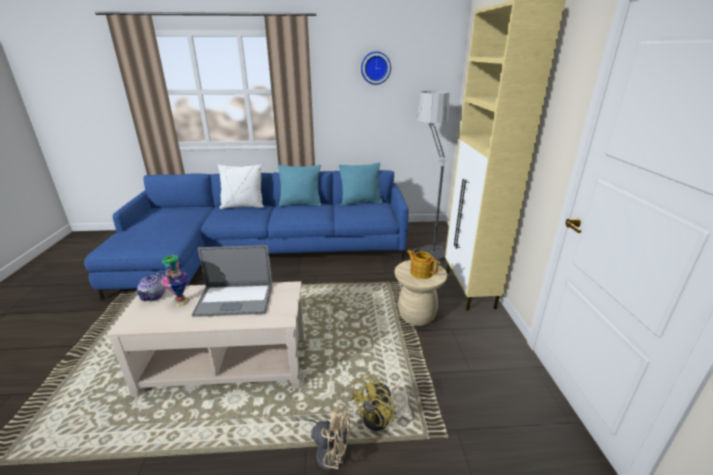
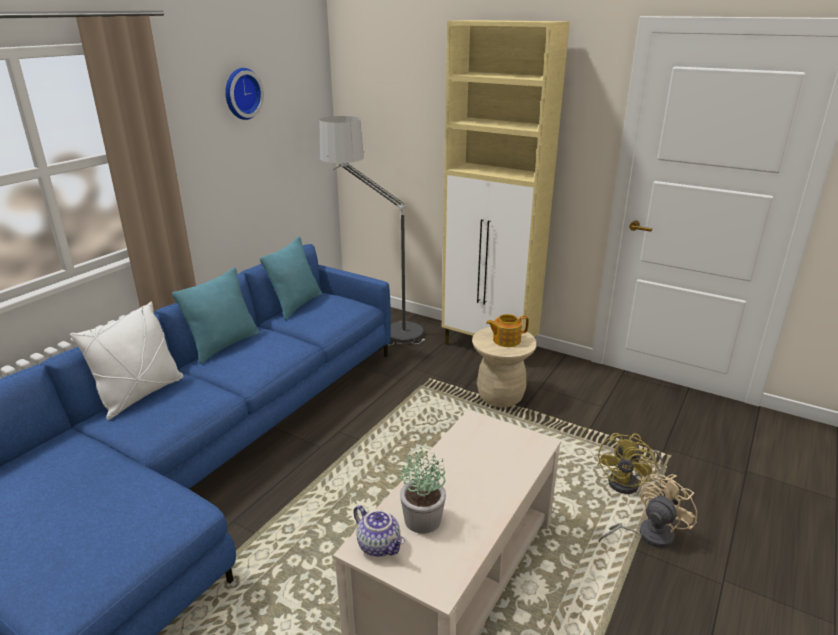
camera: 55 degrees left, 0 degrees up
(181, 301) = (423, 519): vase -> potted plant
(234, 300) = (465, 470): laptop -> none
(383, 419) = (630, 483): yellow fan -> yellow fan turned 45 degrees clockwise

